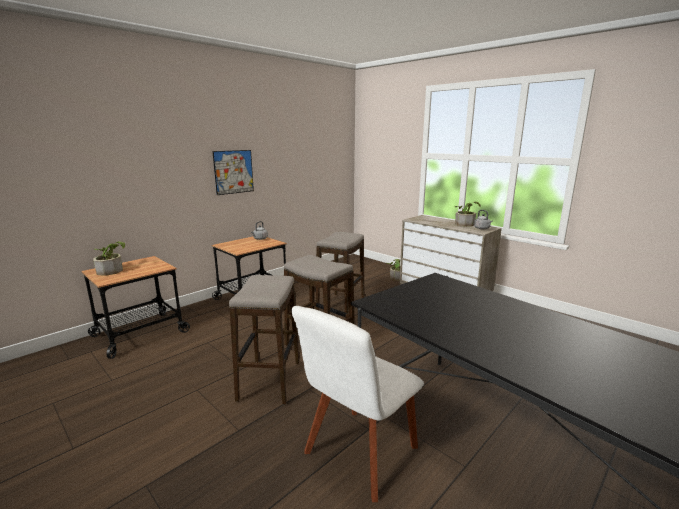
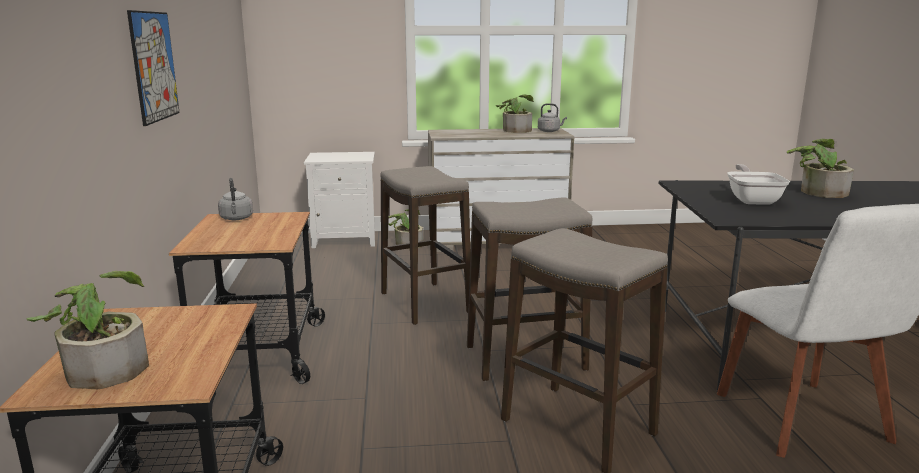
camera: 50 degrees left, 0 degrees up
(377, 266) = (346, 239): none -> white nightstand
(434, 300) = (752, 200): none -> frying pan
(505, 314) = (817, 192): none -> potted plant

